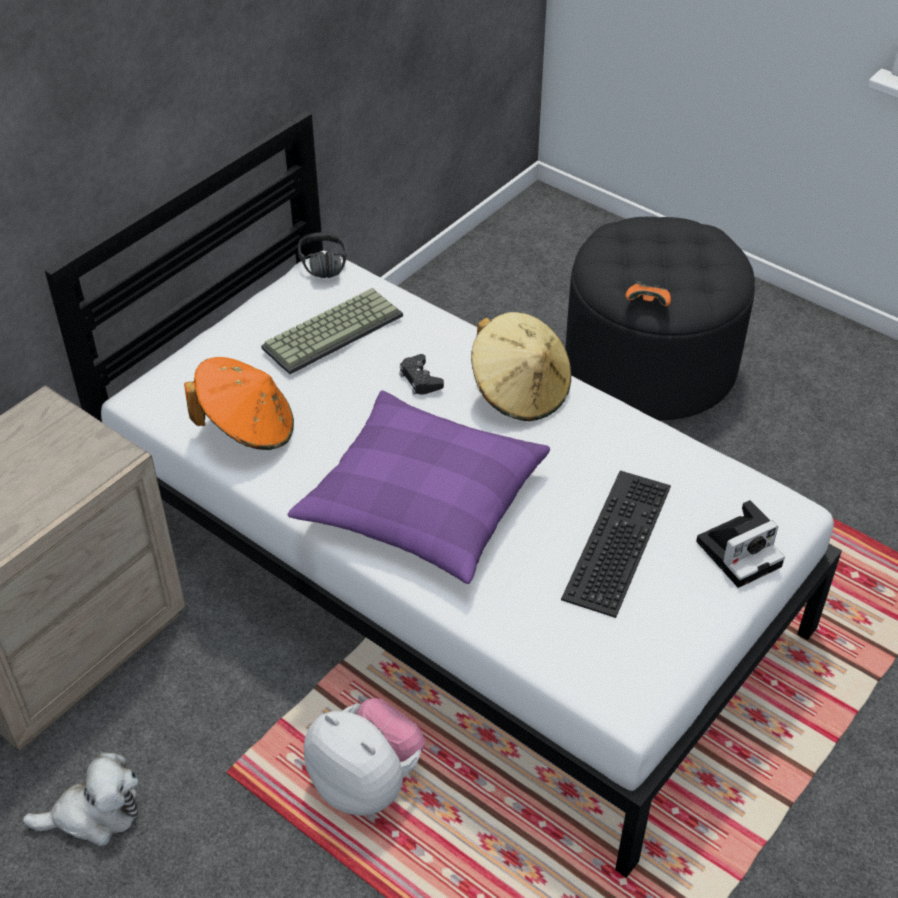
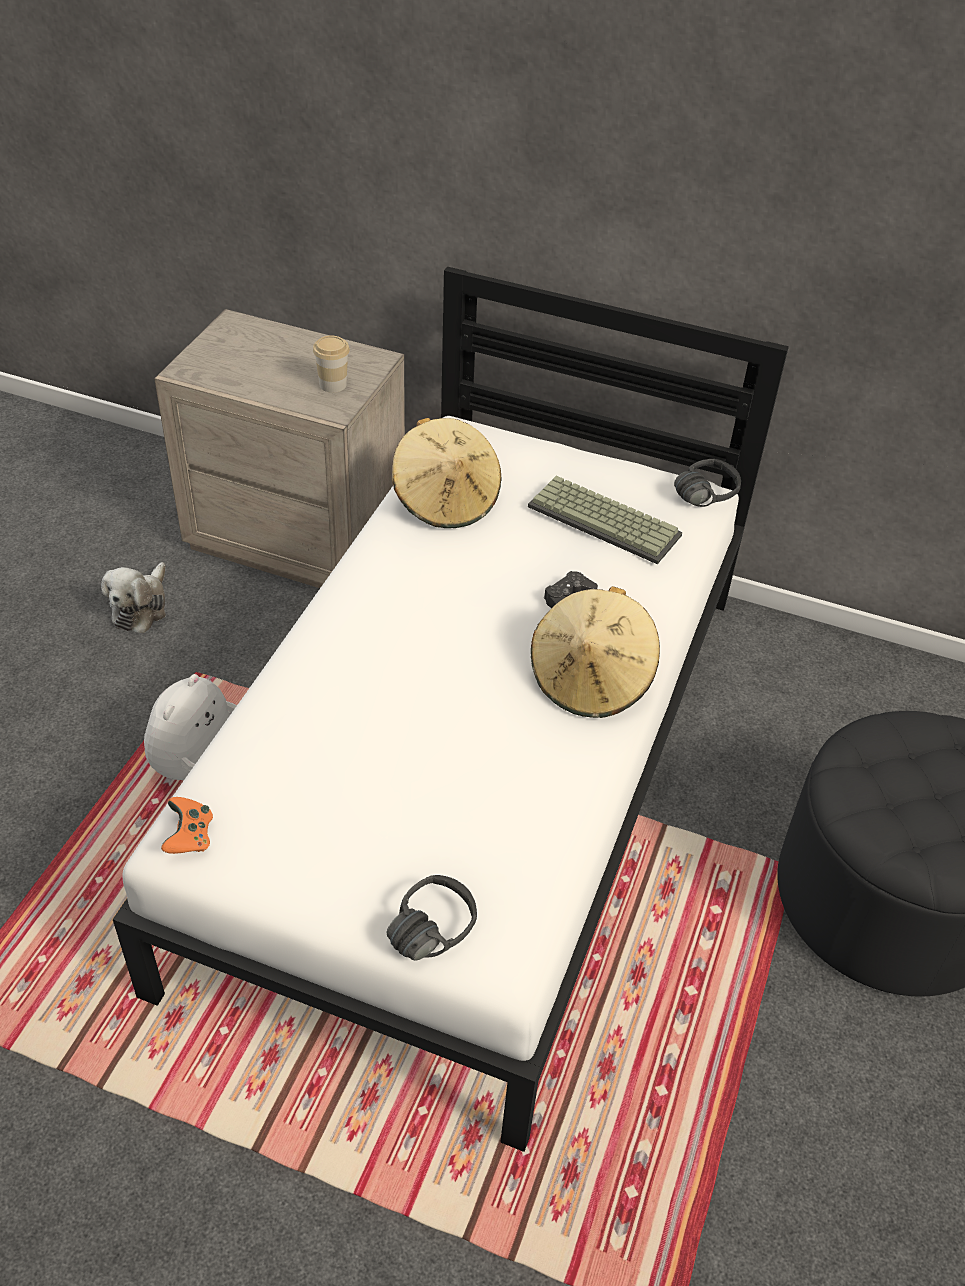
camera: 70 degrees right, 0 degrees up
(67, 449) = (333, 384): none -> cup
(94, 814) = (141, 607): plush toy -> plush toy turned 45 degrees clockwise
(247, 429) = (446, 500): orange hat -> beige hat
(422, 502) = (399, 637): purple pillow -> none
(615, 539) = (401, 799): keyboard -> none
(648, 303) = (841, 786): orange game controller -> orange game controller (190, 837)
(740, 552) = (419, 920): camera -> black headphones

